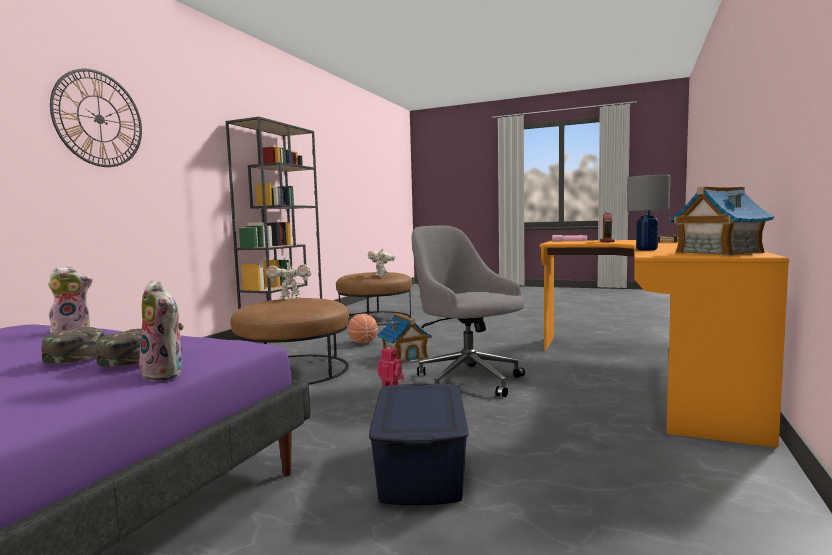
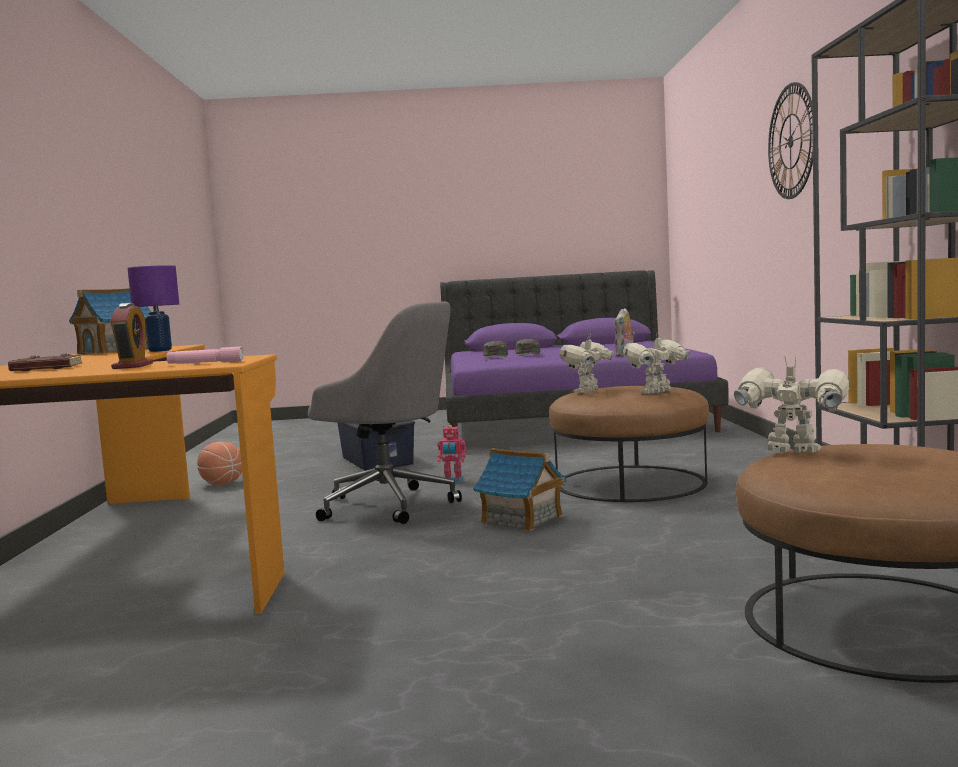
camera: 155 degrees right, 0 degrees up
(166, 374) = (466, 360): plush toy -> none
(308, 305) = (588, 391): none -> toy robot
(363, 342) = (655, 531): basketball -> basketball (222, 484)
(648, 250) = (159, 351): grey table lamp -> purple table lamp

